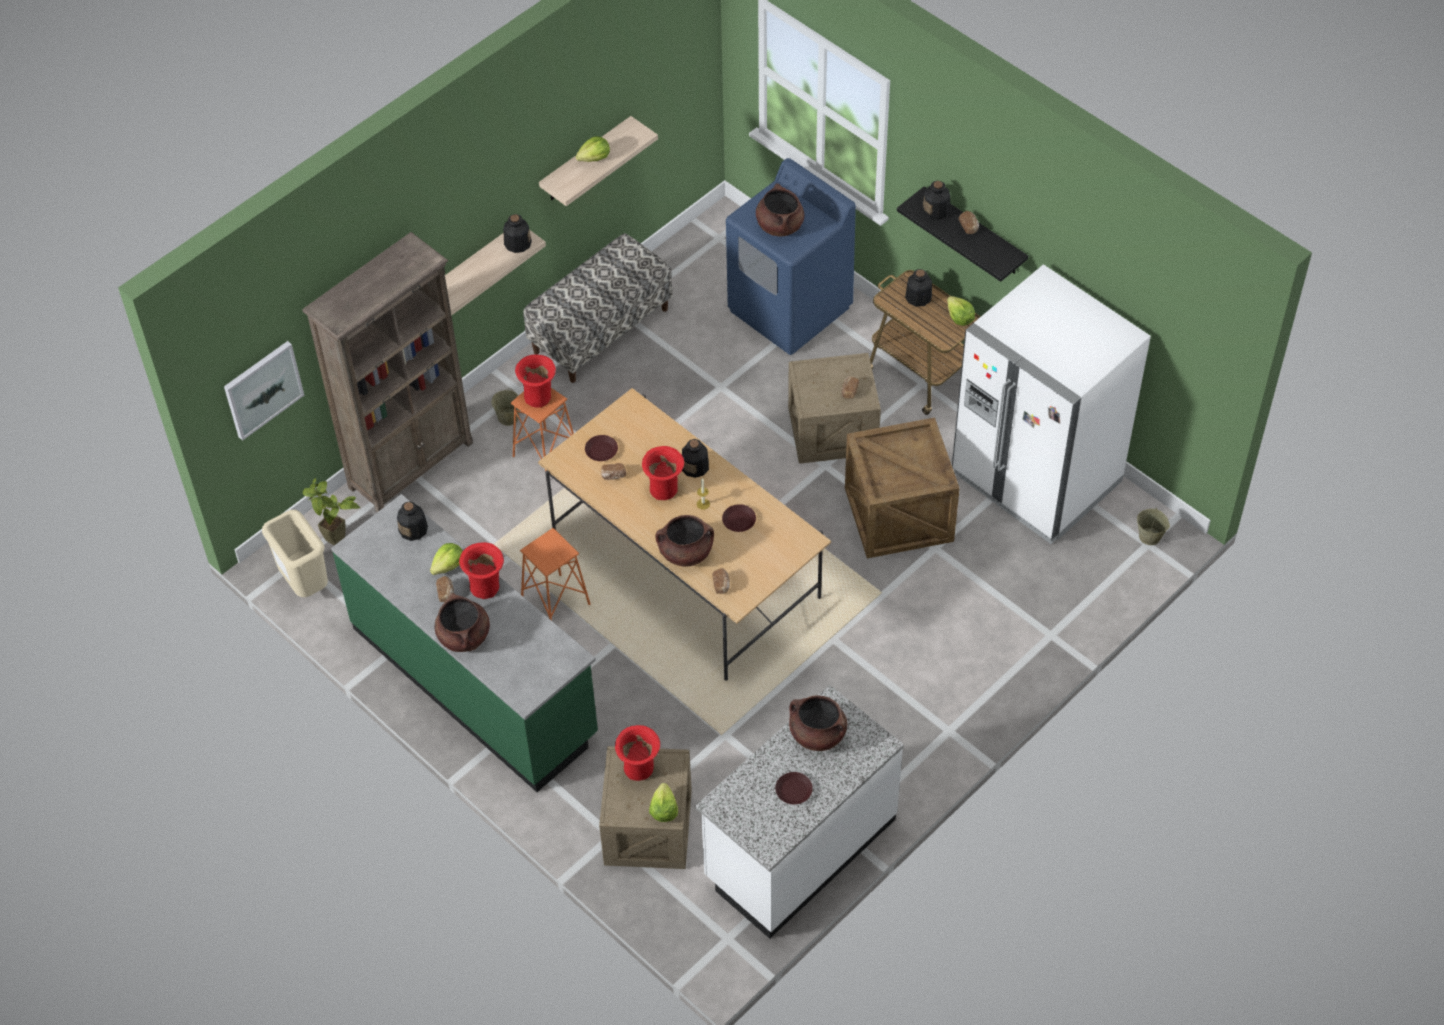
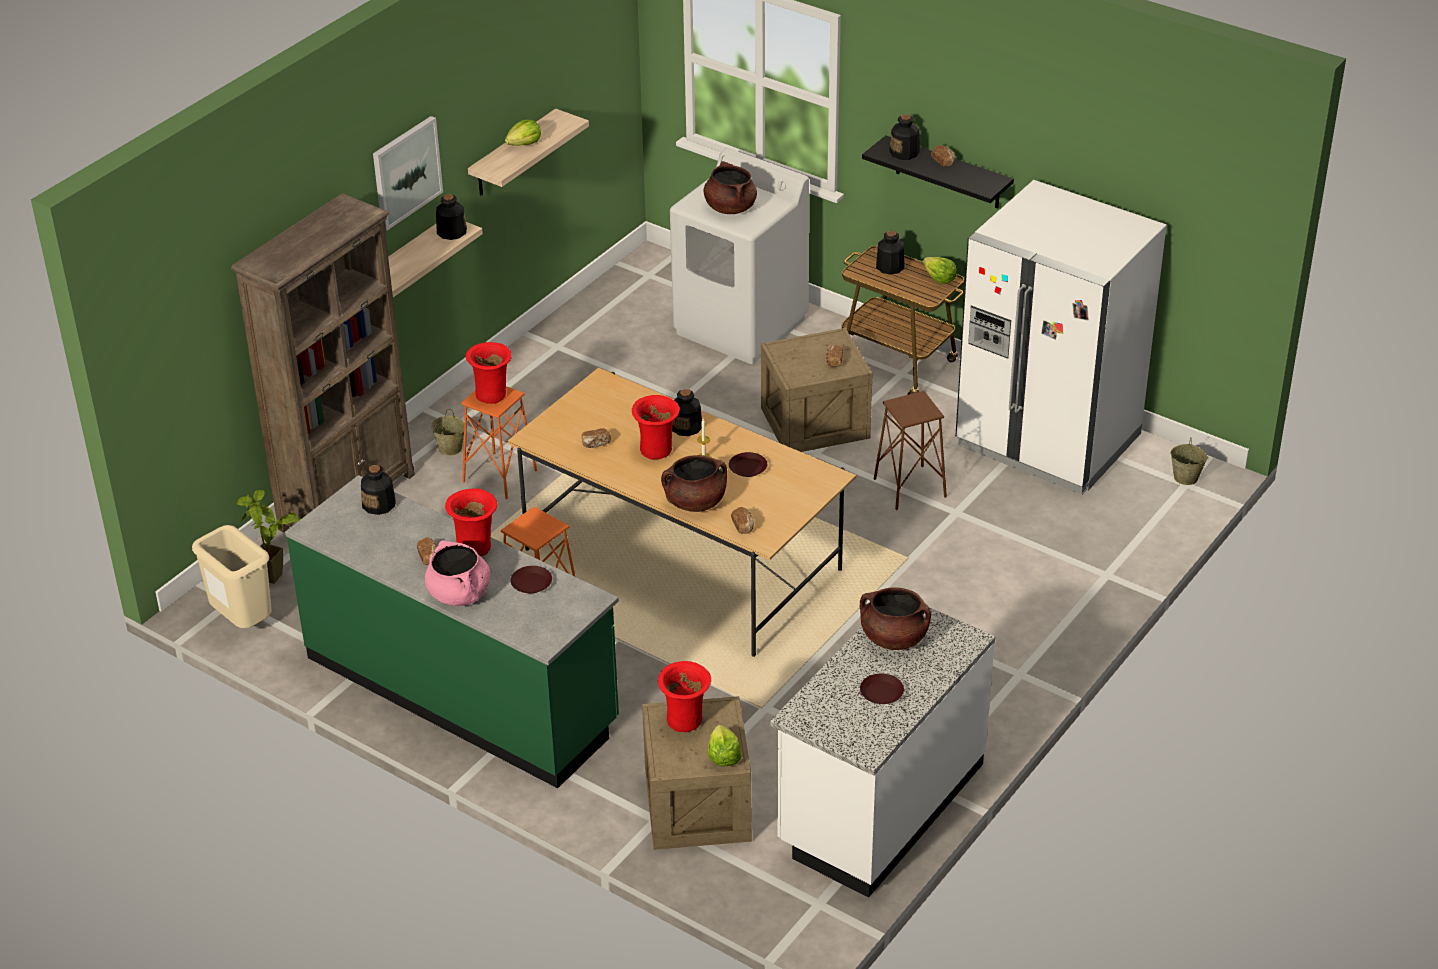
camera: 10 degrees left, 15 degrees down
(262, 389) = (188, 369): picture -> picture (406, 172)
(448, 566) = (427, 532): lettuce -> none
(464, 636) = (459, 594): brown cooking pot -> pink cooking pot
(601, 330) = (537, 363): bench -> none
(601, 450) = (576, 424): brown plate -> brown plate (531, 583)
(790, 309) = (741, 326): blue washing machine -> white washing machine
(900, 515) = (910, 488): crate -> brown stool

